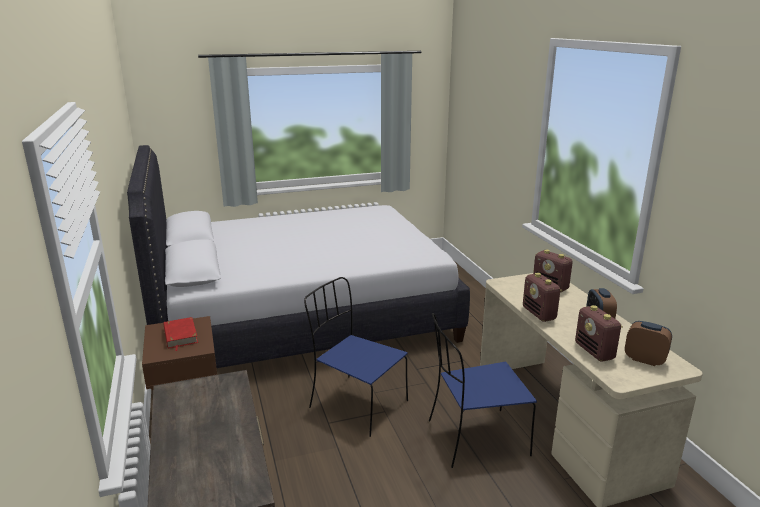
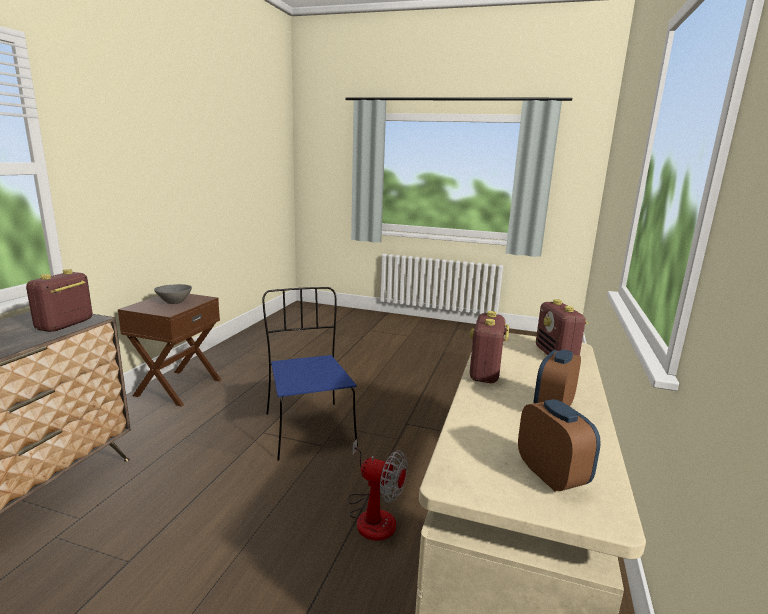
camera: 35 degrees right, 5 degrees down
(180, 336) = (174, 302): red book -> grey bowl
(302, 318) = (365, 349): white bed -> none
(475, 438) = (372, 515): blue chair -> fan
(595, 352) = (484, 434): radio -> radio (64, 325)

